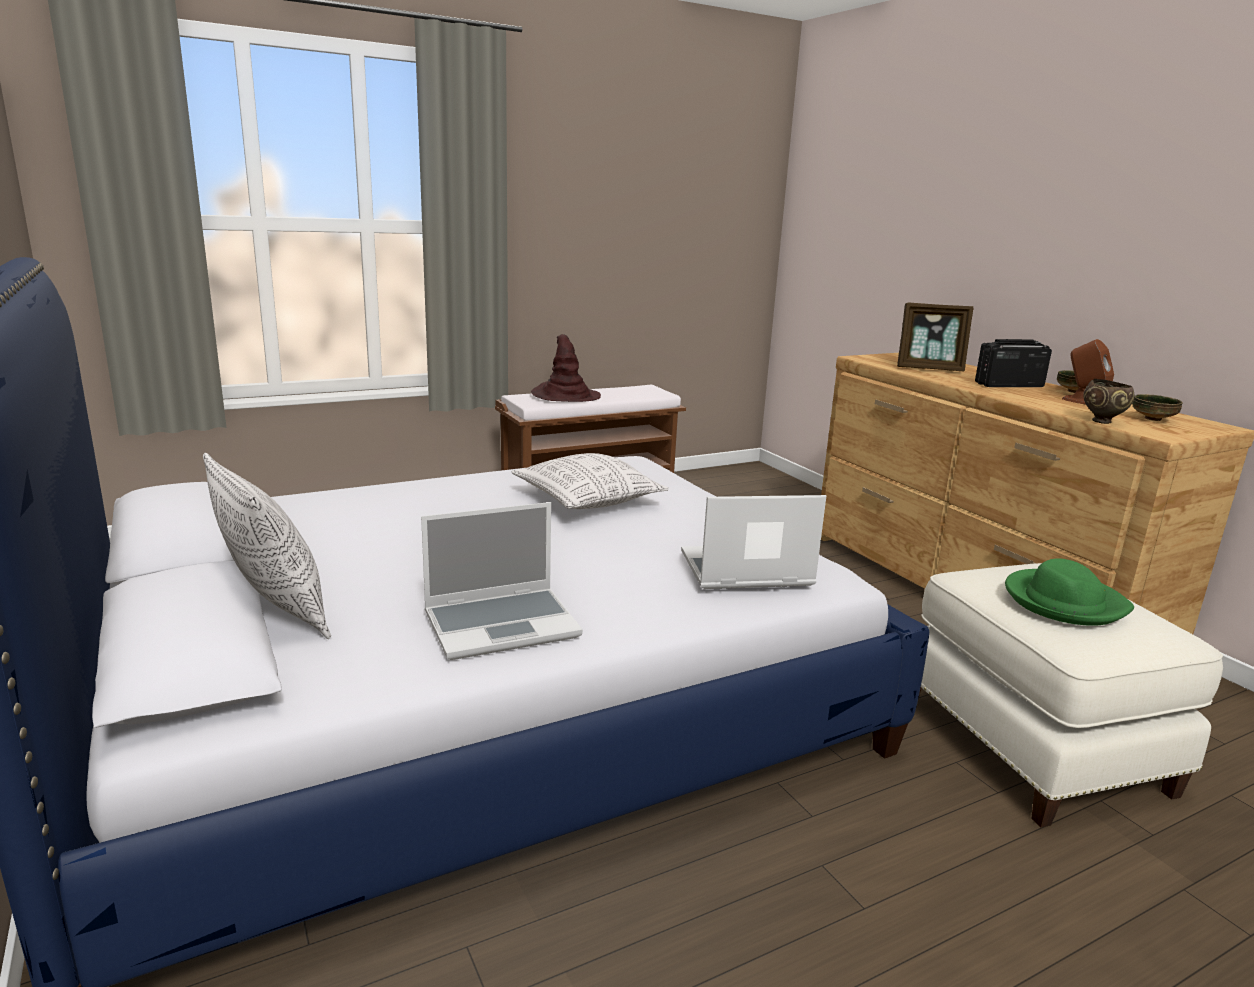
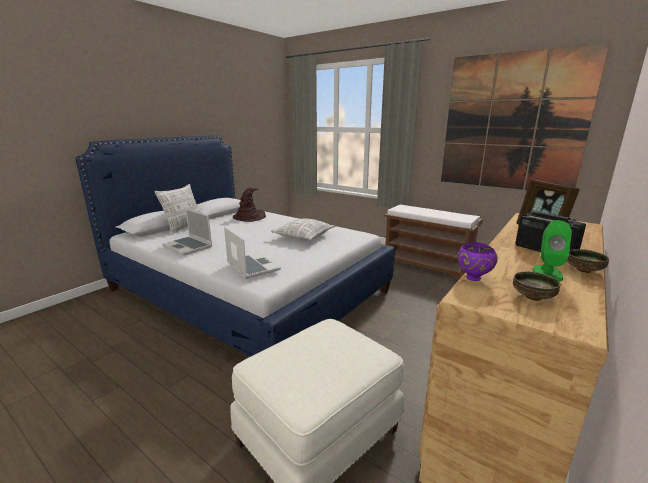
camera: 65 degrees right, 0 degrees up
(565, 396) = (420, 210): brown hat -> brown hat (249, 217)
(659, 214) = (511, 123): none -> picture
(1063, 602) = (313, 354): green hat -> none
(1083, 401) = (547, 273): brown speaker -> green speaker
(1103, 421) = (474, 278): brown bowl -> purple bowl

